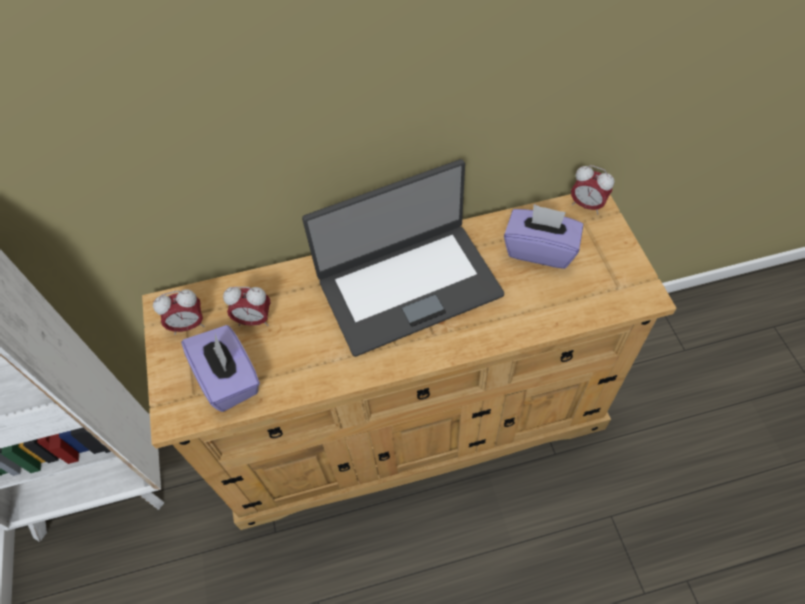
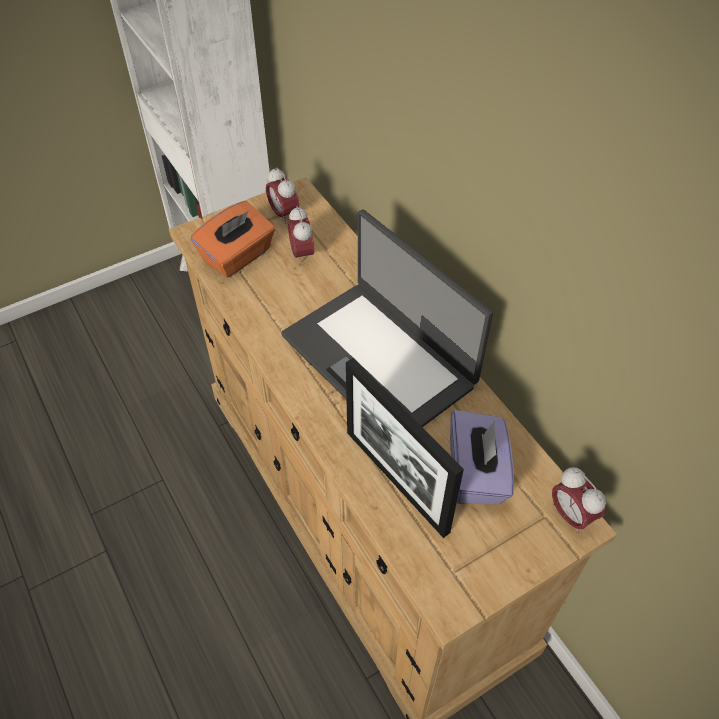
camera: 70 degrees right, 5 degrees down
(229, 378) = (238, 256): purple tissue box -> orange tissue box
(535, 303) = (396, 480): none -> picture frame
(587, 205) = (570, 515): alarm clock -> alarm clock turned 45 degrees counterclockwise

